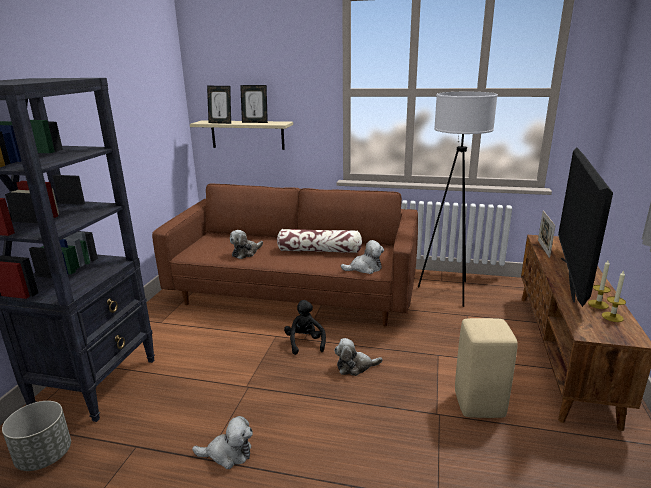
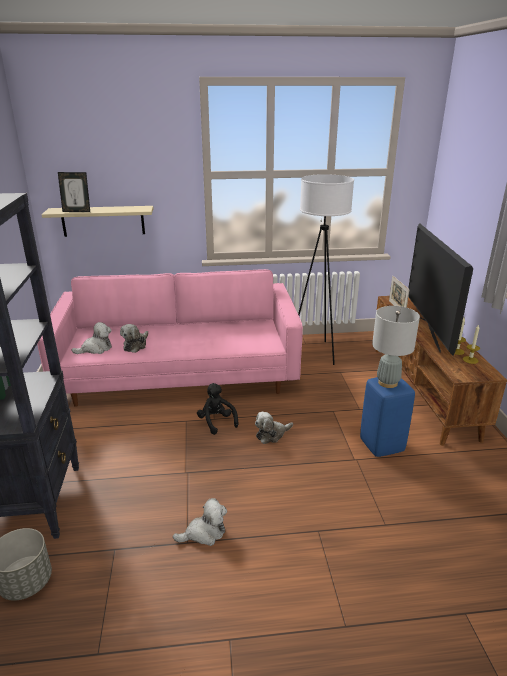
camera: 20 degrees left, 5 degrees up
(255, 122) = (114, 209): picture frame -> none
(295, 292) = (179, 375): brown sofa -> pink sofa
(319, 251) = (206, 333): pillow -> none
(365, 268) = (258, 345): plush toy -> plush toy (96, 349)
(478, 404) = (381, 445): beige stool -> blue stool
(485, 326) = (388, 382): none -> grey table lamp

